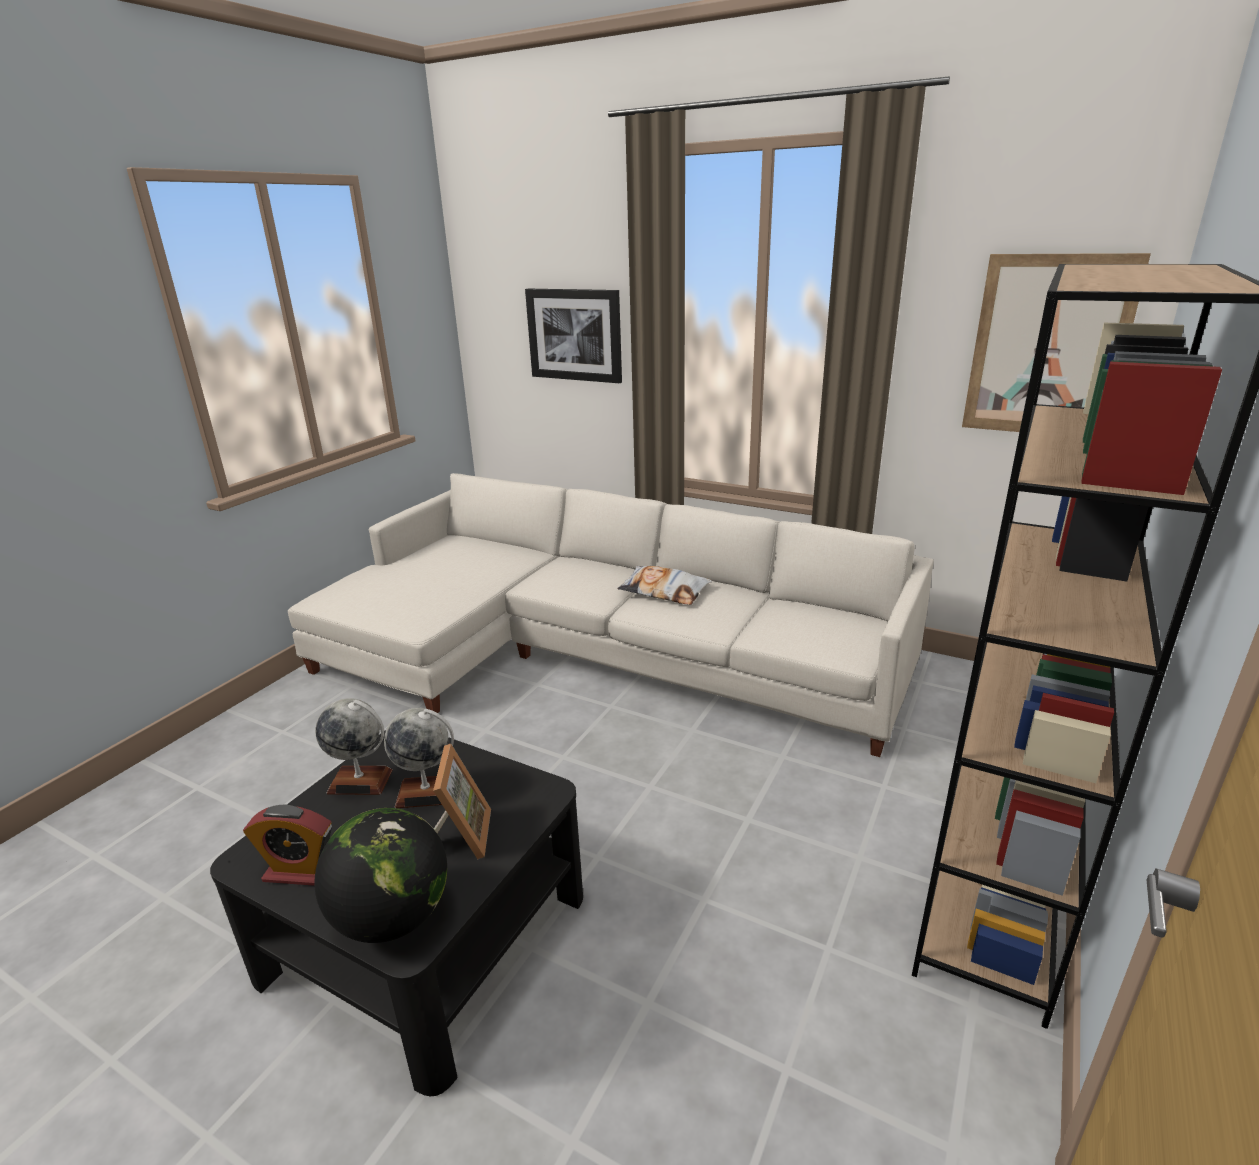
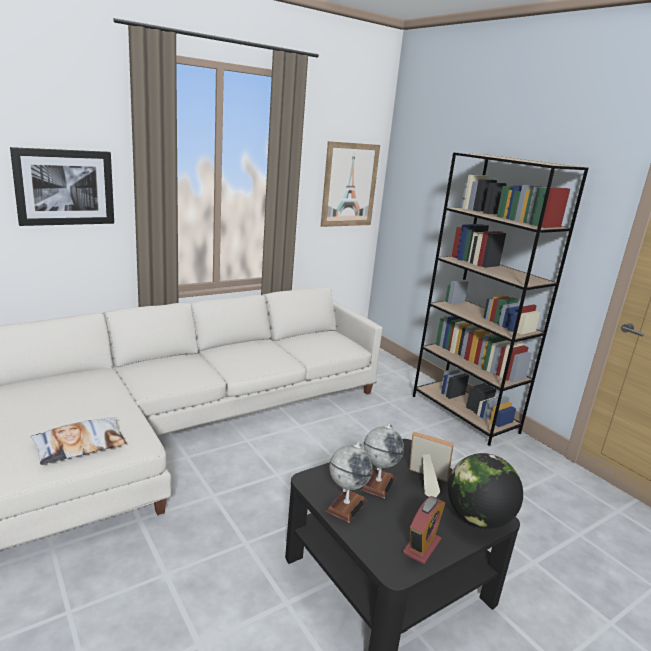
camera: 65 degrees left, 5 degrees down
(664, 591) = (230, 357): pillow -> pillow (80, 445)

